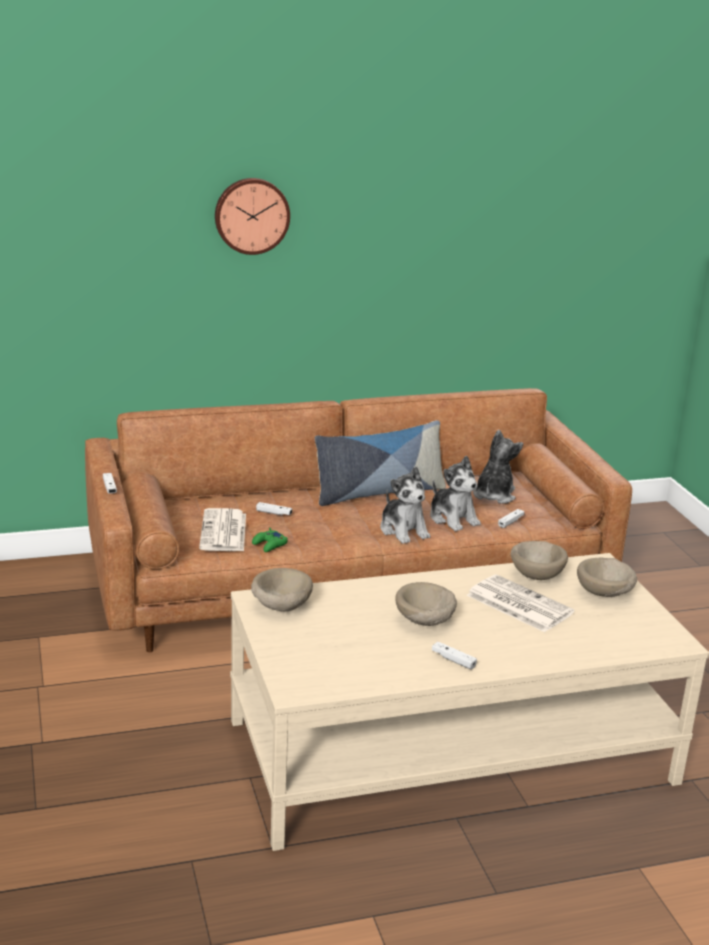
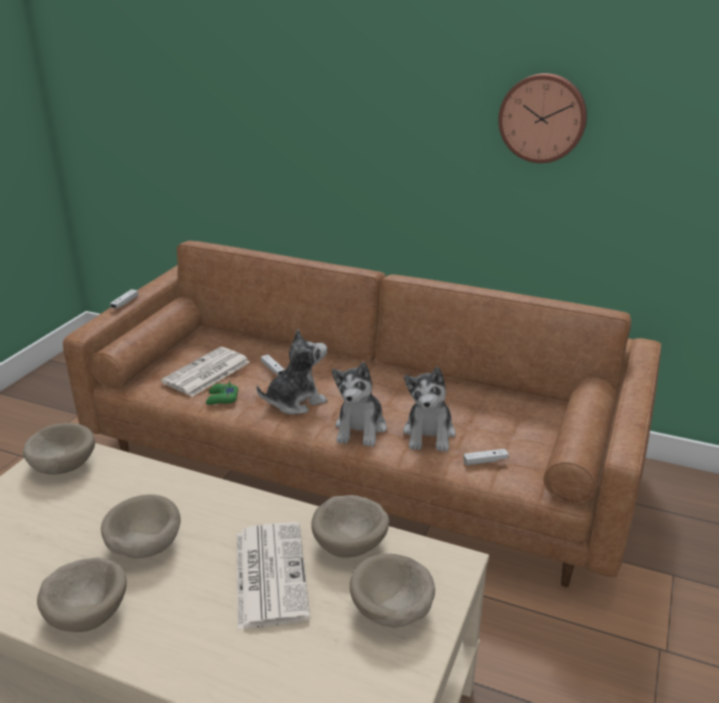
camera: 40 degrees right, 5 degrees up
(251, 215) = (325, 60): wall clock -> wall clock (543, 118)
(378, 492) = (398, 380): pillow -> none
(453, 660) = (89, 613): white game controller -> beige bowl
(494, 495) = (512, 423): plush toy -> plush toy (295, 401)

